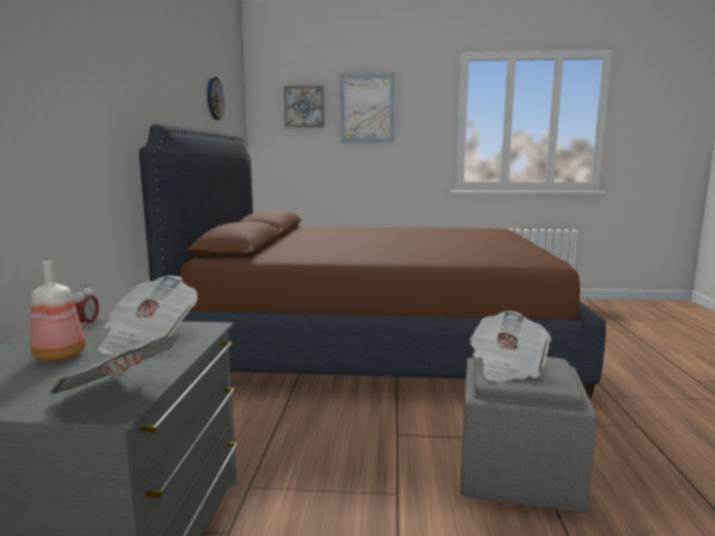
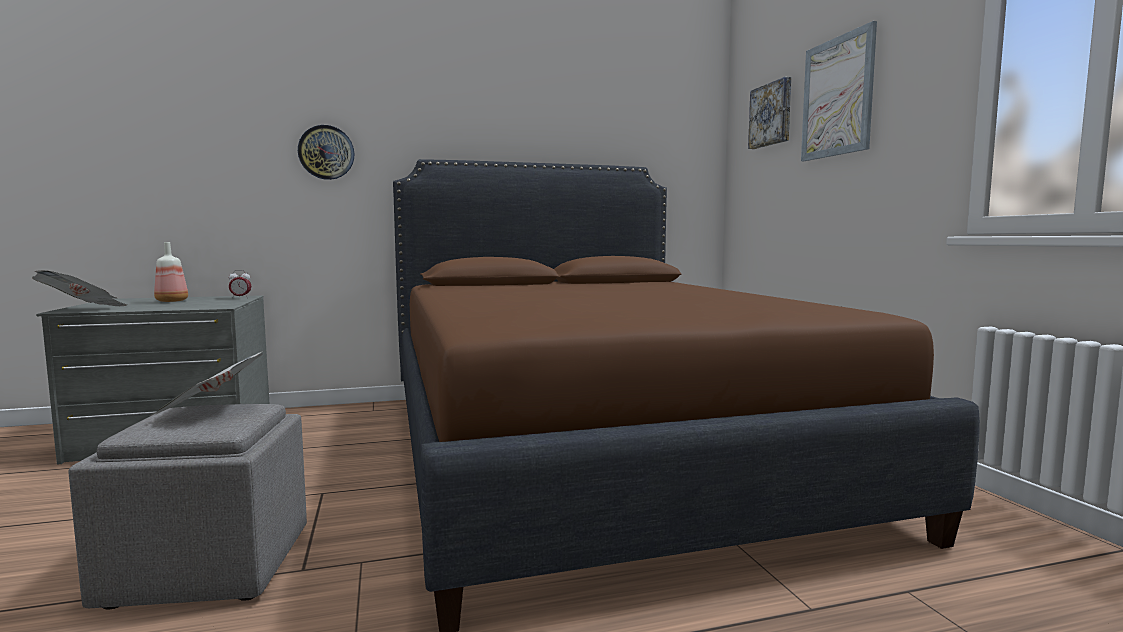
camera: 70 degrees right, 5 degrees down
(148, 338) = (198, 304): newspaper -> none
(214, 98) = (607, 126): wall clock -> wall clock (326, 152)

